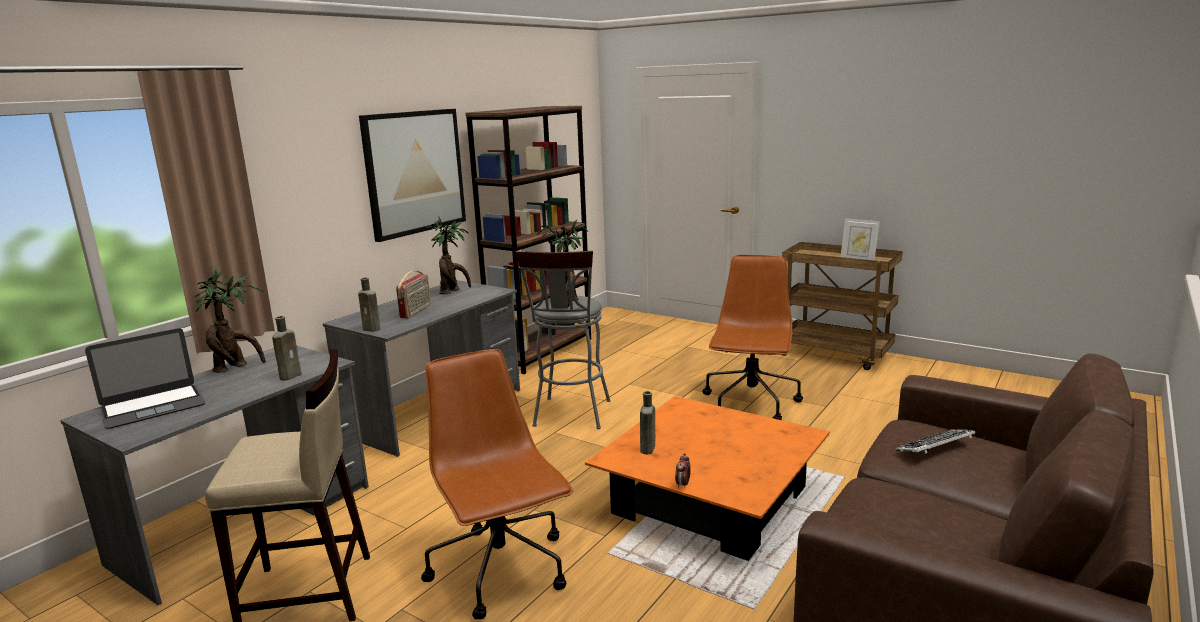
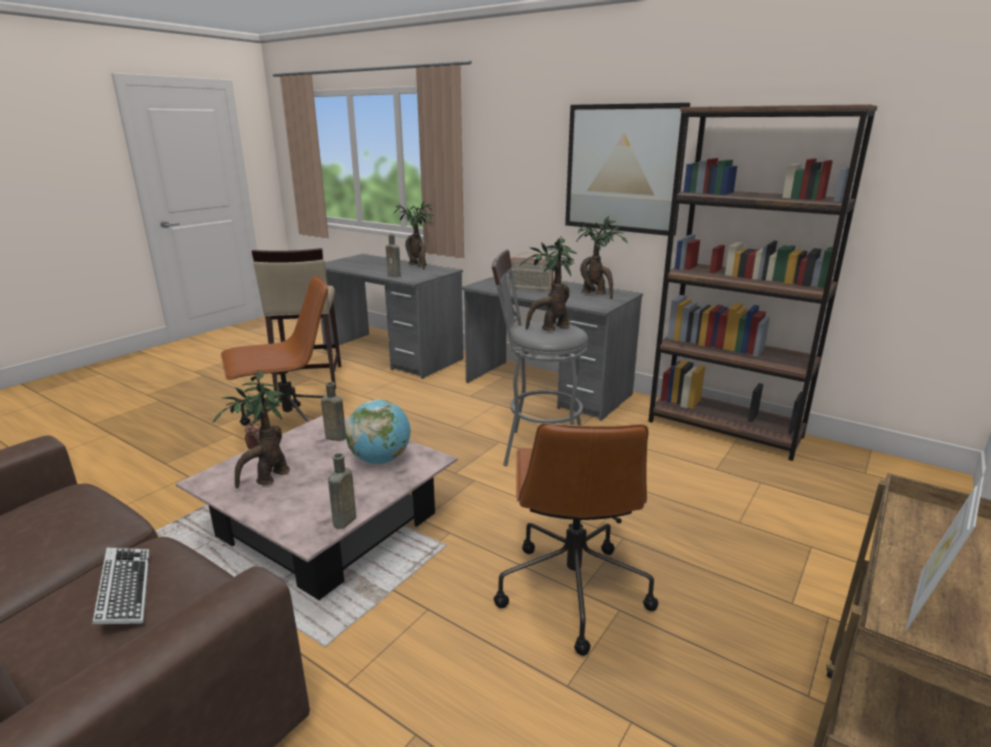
camera: 90 degrees right, 5 degrees up
(153, 406) = (366, 261): laptop -> none
(372, 329) = (485, 282): brown bottle -> brown bottle (343, 522)
(686, 423) = (380, 460): none -> globe
(710, 501) = (326, 525): orange coffee table -> pink coffee table
(735, 467) = (268, 479): none -> potted plant
(751, 404) = (572, 589): brown office chair -> brown office chair turned 75 degrees clockwise

